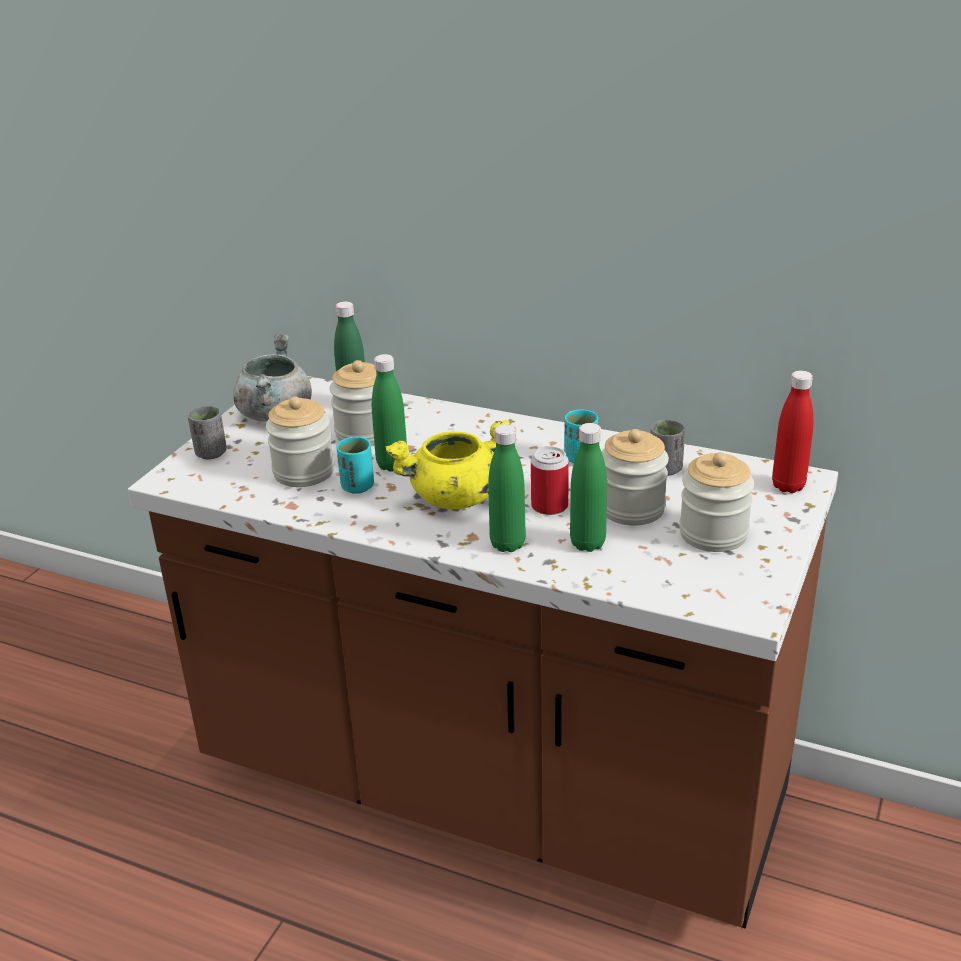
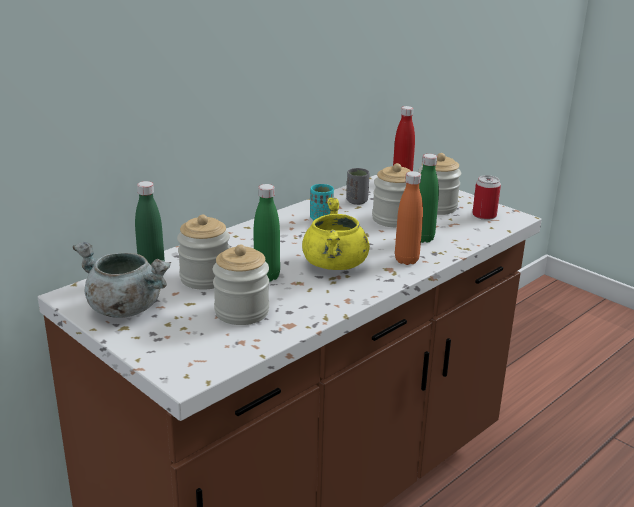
camera: 70 degrees left, 5 degrees down
(211, 453) = (161, 349): grey cup -> none
(357, 487) = (286, 295): turquoise cup -> none
(507, 544) = (406, 260): green bottle -> orange bottle
(549, 506) = (371, 239): can -> can (484, 215)

